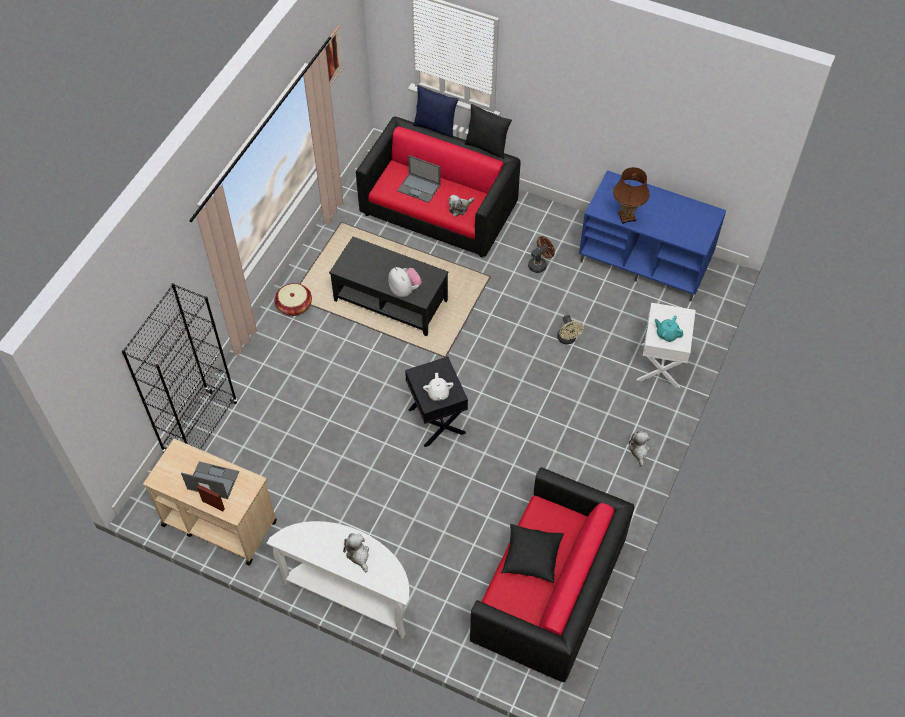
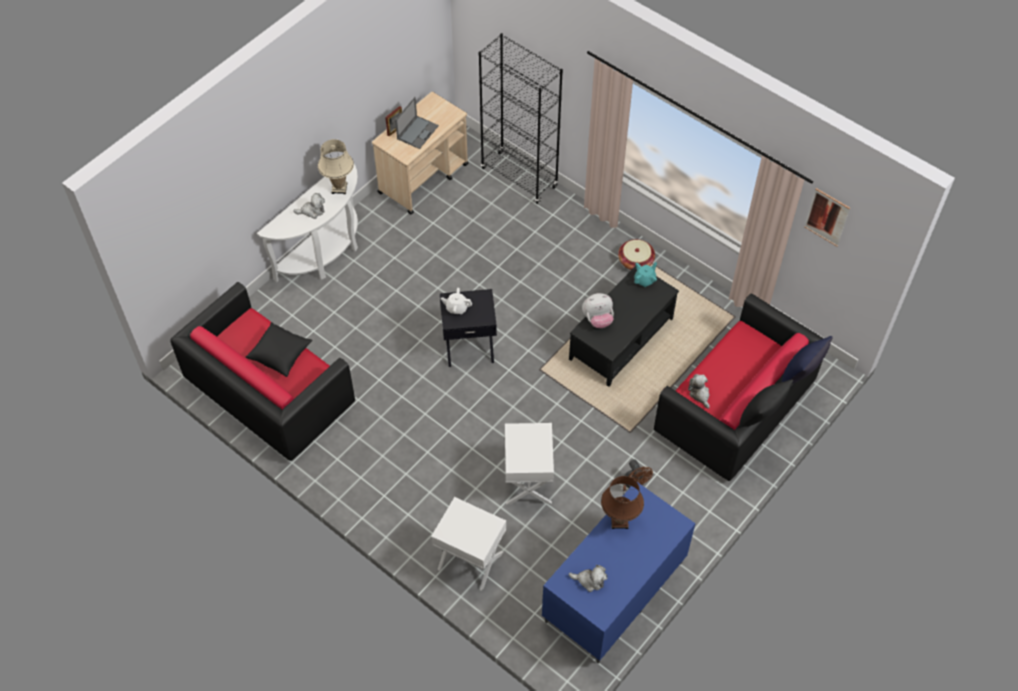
camera: 105 degrees right, 0 degrees up
(317, 536) = (339, 188): none -> beige table lamp
(419, 188) = (736, 363): laptop -> none
(567, 339) = (529, 482): beige fan -> white side table
(639, 451) = (378, 507): plush toy -> plush toy (590, 580)
(667, 334) = (460, 521): turquoise teapot -> turquoise teapot (645, 280)

